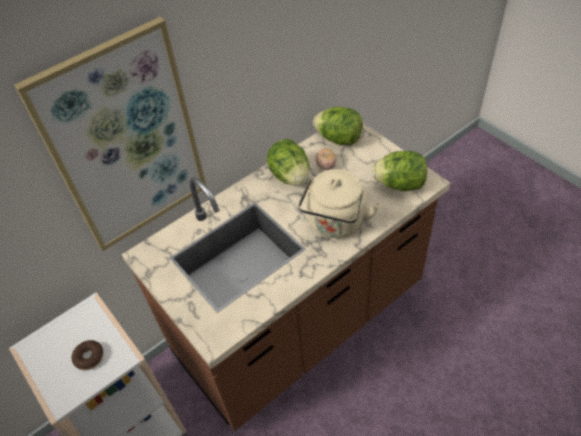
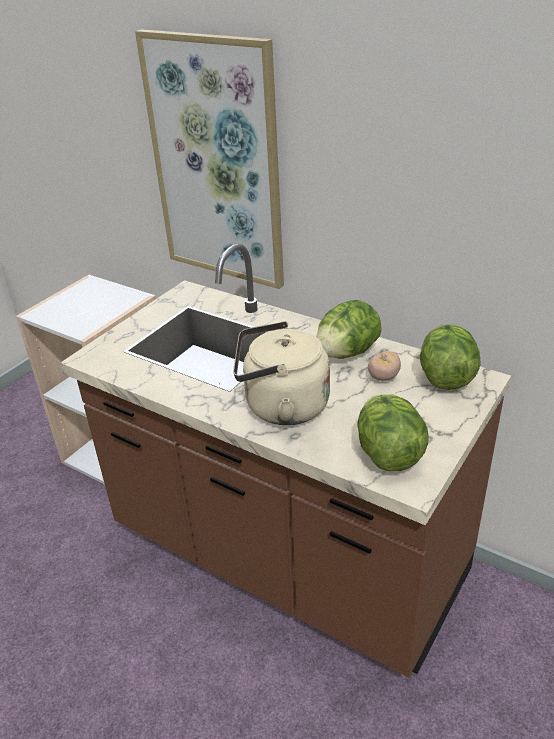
camera: 70 degrees right, 15 degrees down
(89, 357) = (82, 313): donut -> none

